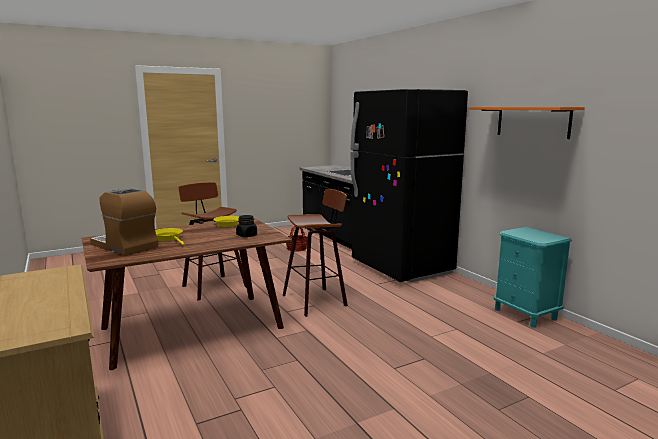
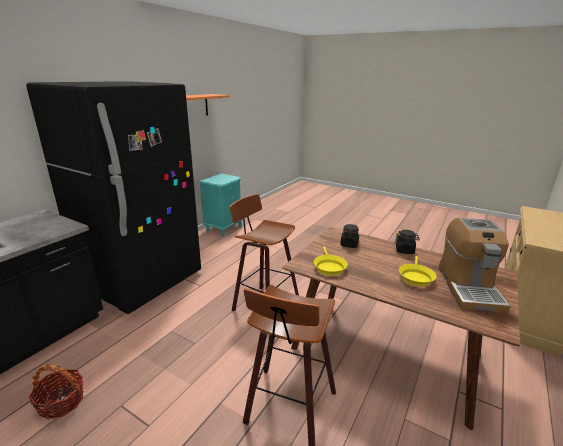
camera: 120 degrees left, 10 degrees up
(200, 247) = (404, 250): none -> black jar

